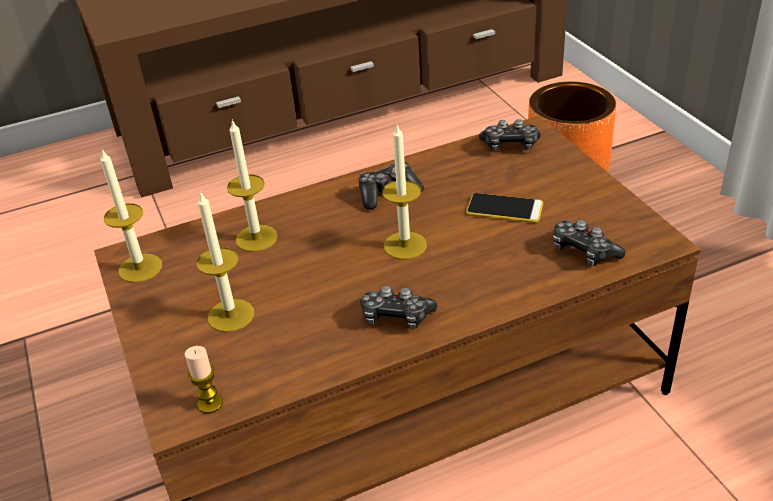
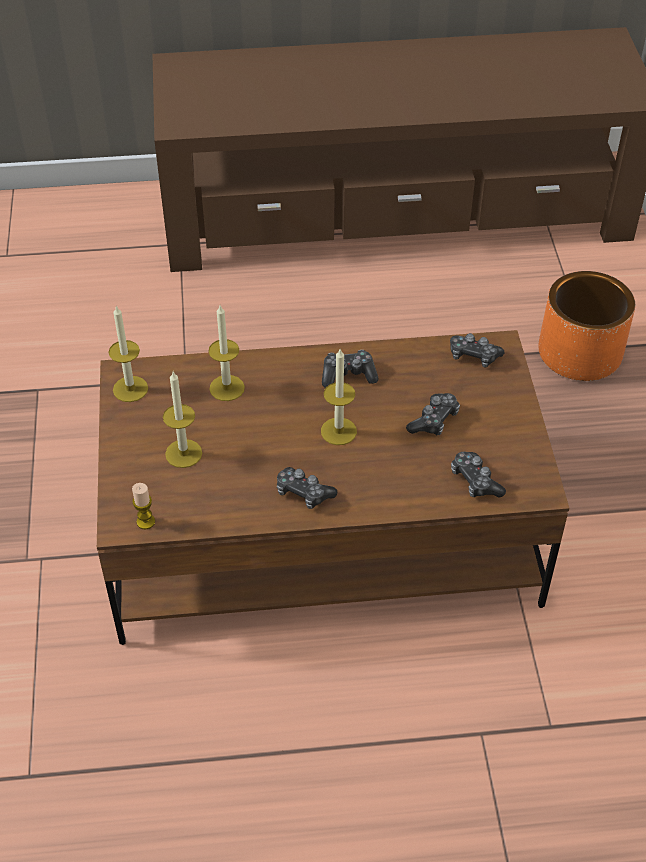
camera: 15 degrees right, 10 degrees up
(504, 209) = (434, 420): phone -> game controller

